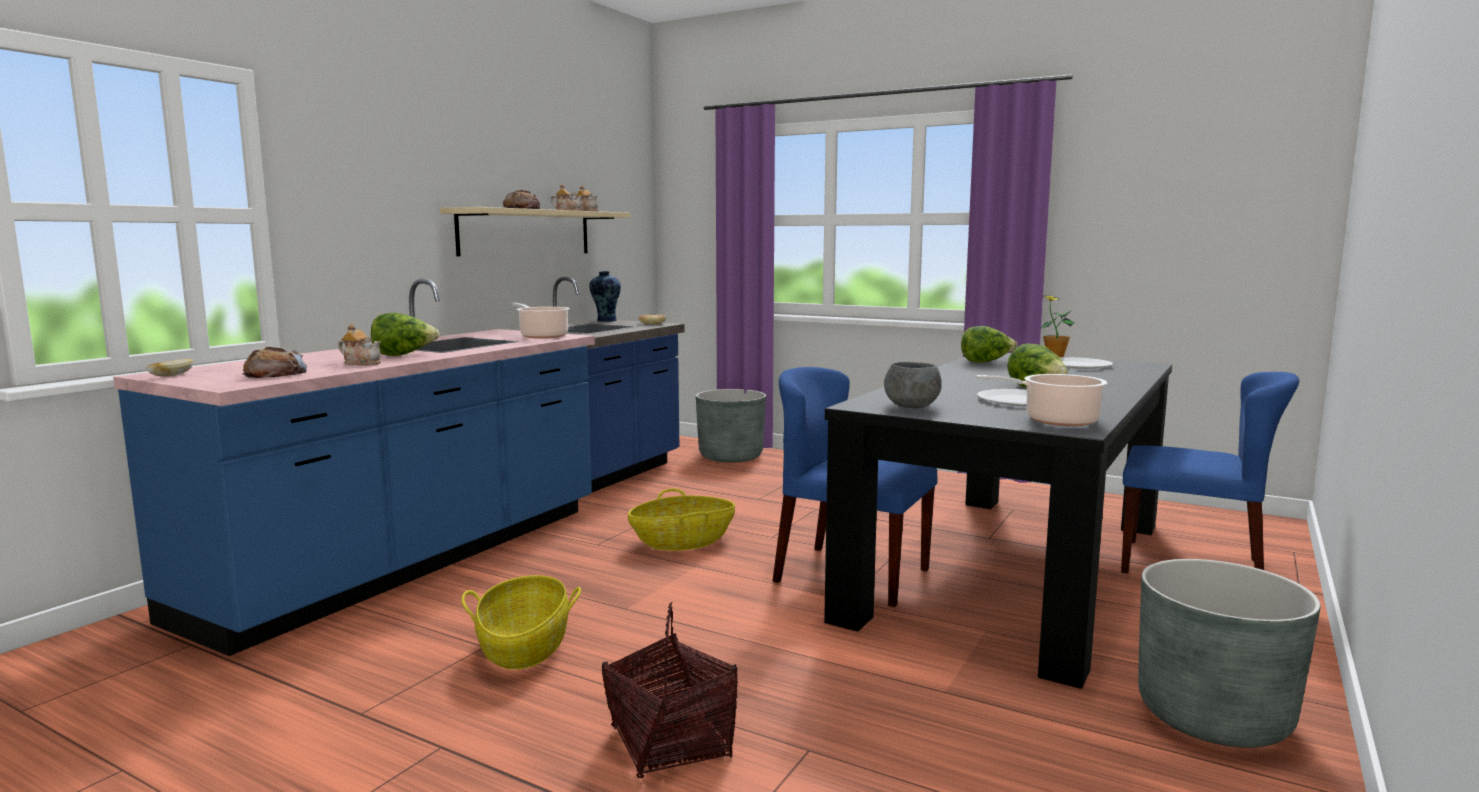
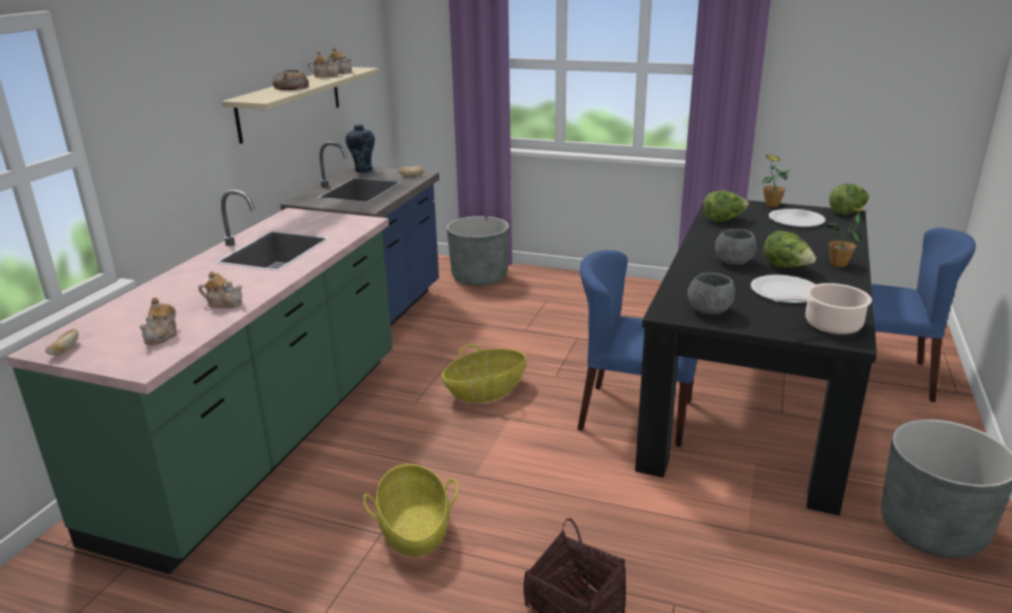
camera: 10 degrees left, 15 degrees up
(275, 374) = (162, 336): bread -> teapot
(403, 355) = (248, 281): lettuce -> lettuce (847, 212)
(409, 561) = (263, 441): blue counter -> green counter
(542, 336) = (342, 223): cooking pot -> none
(972, 383) = (733, 262): none -> grey bowl
(1106, 389) = (839, 264): none -> potted plant

